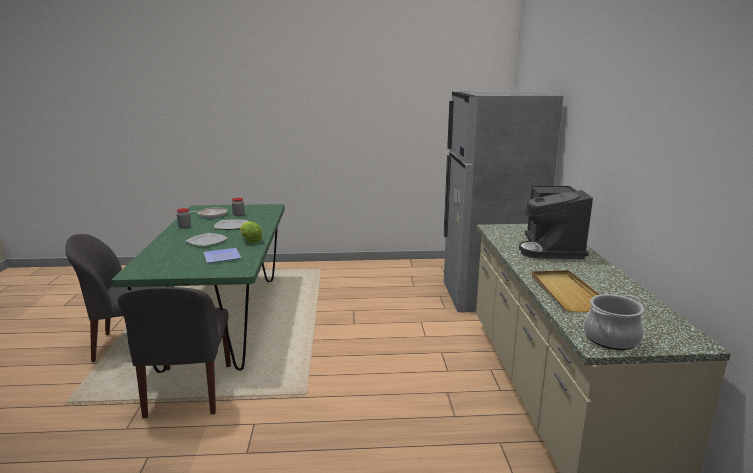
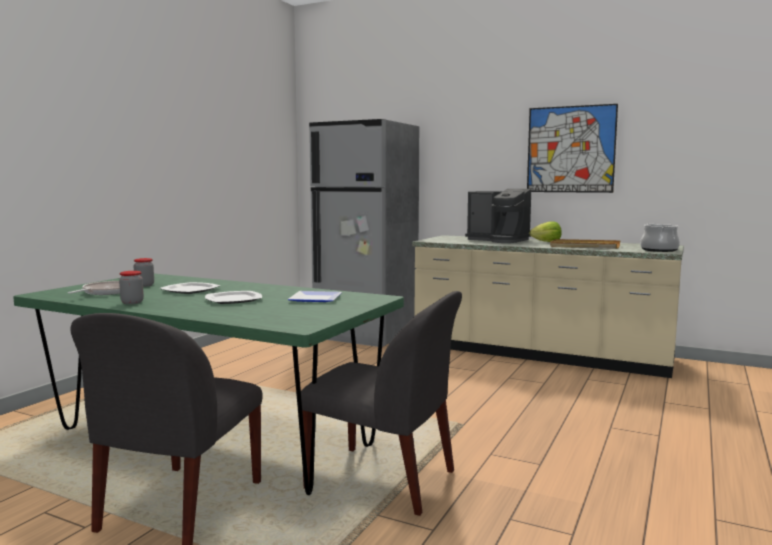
camera: 60 degrees left, 10 degrees down
(250, 240) = (274, 289): lettuce -> lettuce (547, 242)
(657, 153) = (570, 149): none -> picture

